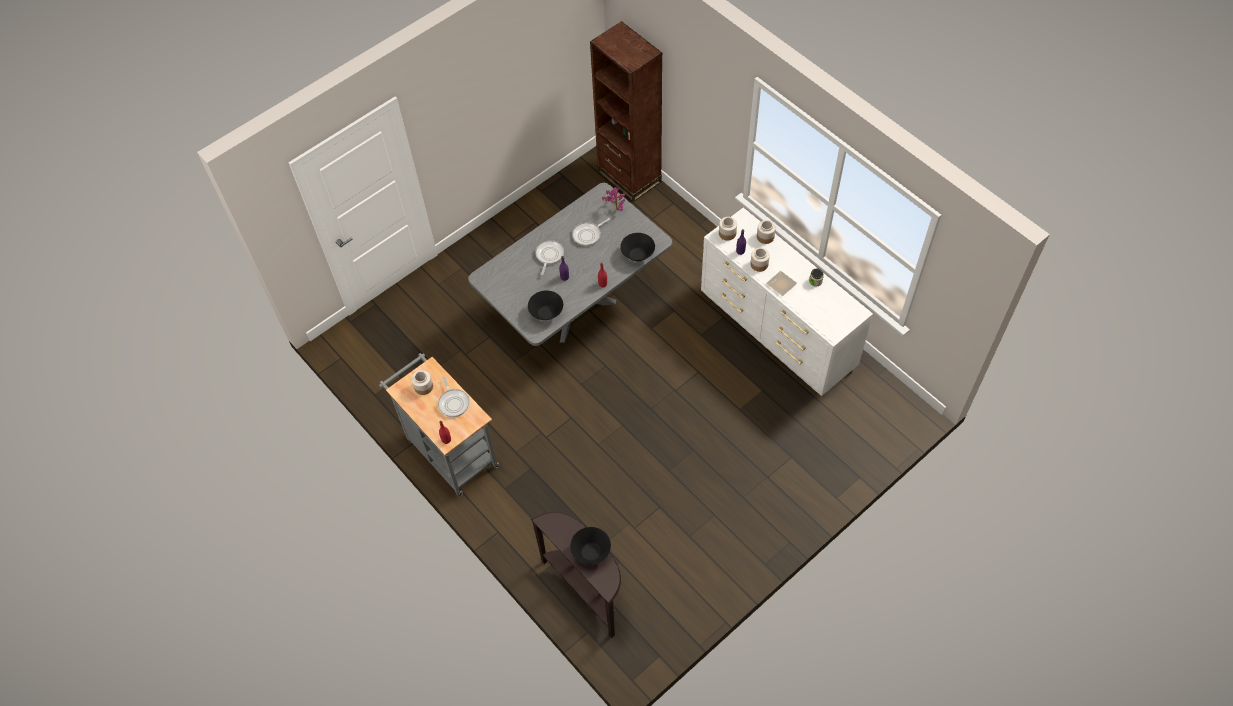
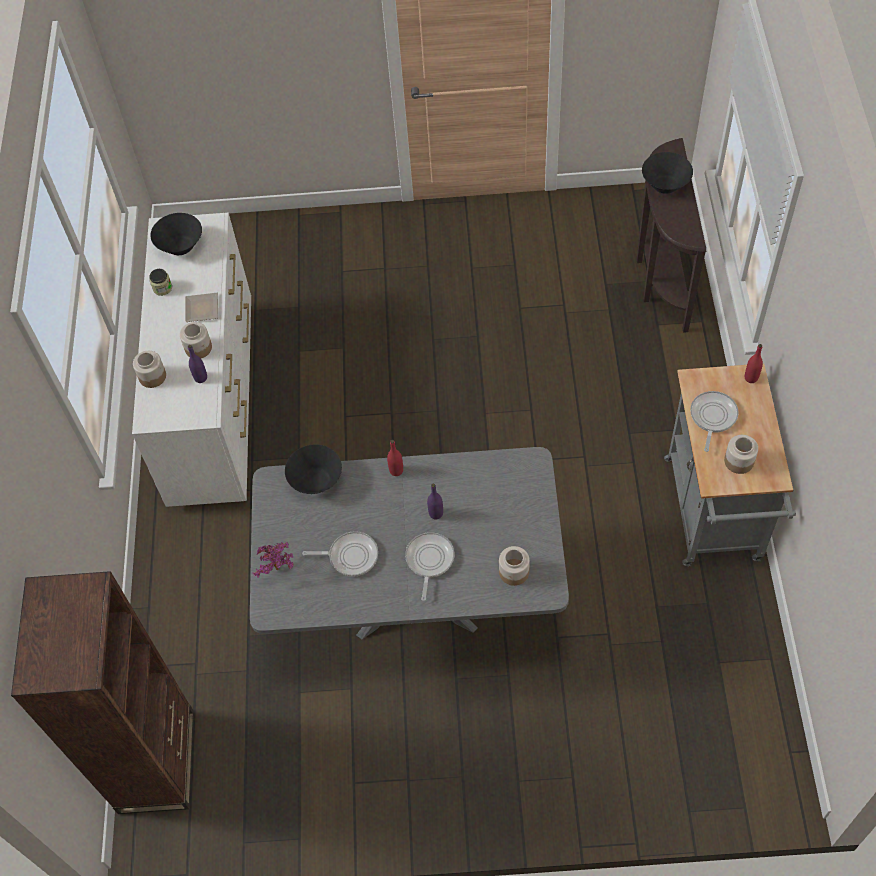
camera: 140 degrees left, 0 degrees up
(546, 313) = (501, 478): black bowl -> black bowl (181, 246)
(549, 255) = (429, 560): frying pan -> frying pan turned 135 degrees clockwise
(727, 233) = (189, 411): jar -> jar (514, 572)

